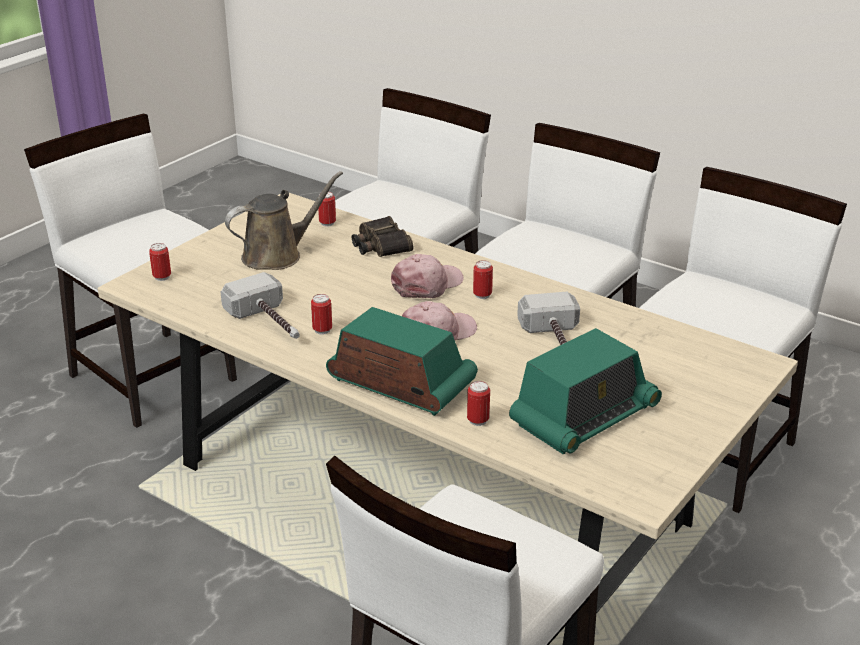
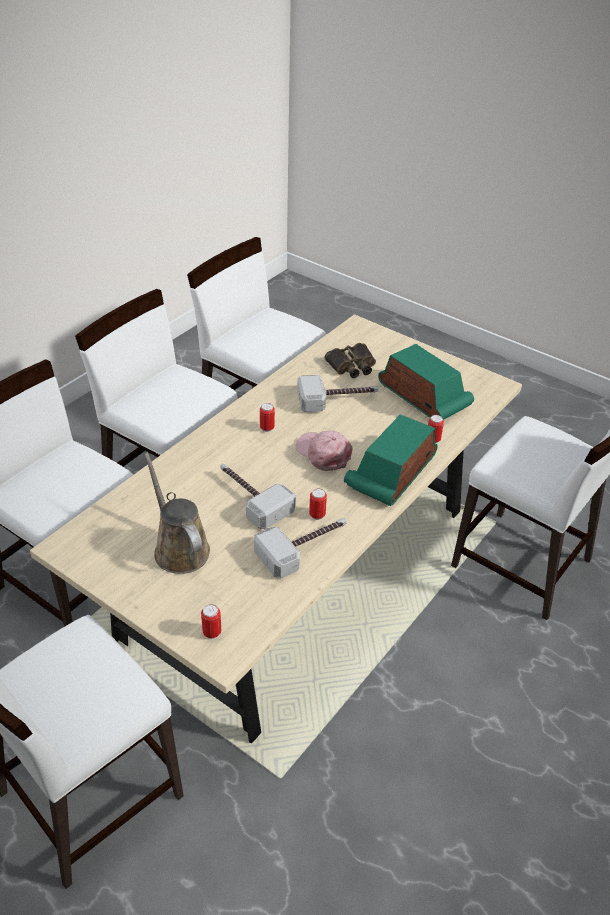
camera: 90 degrees left, 10 degrees up
(327, 223) = (118, 515): can -> none
(353, 289) = (250, 497): none -> hammer
(380, 245) = (171, 481): binoculars -> binoculars (352, 366)
(427, 284) = (246, 455): pink cap -> none

